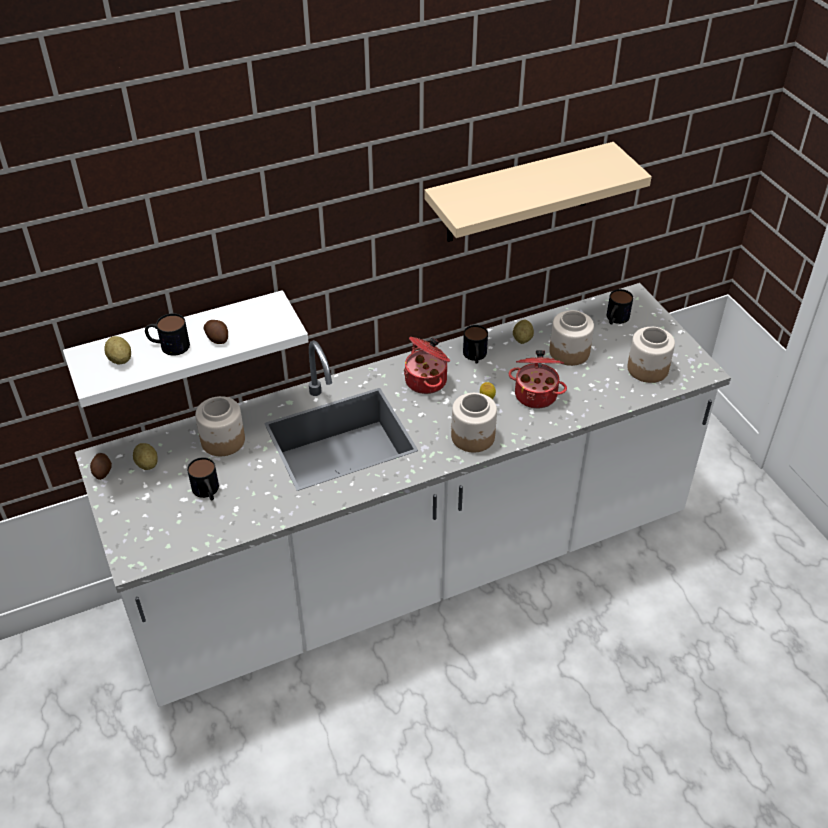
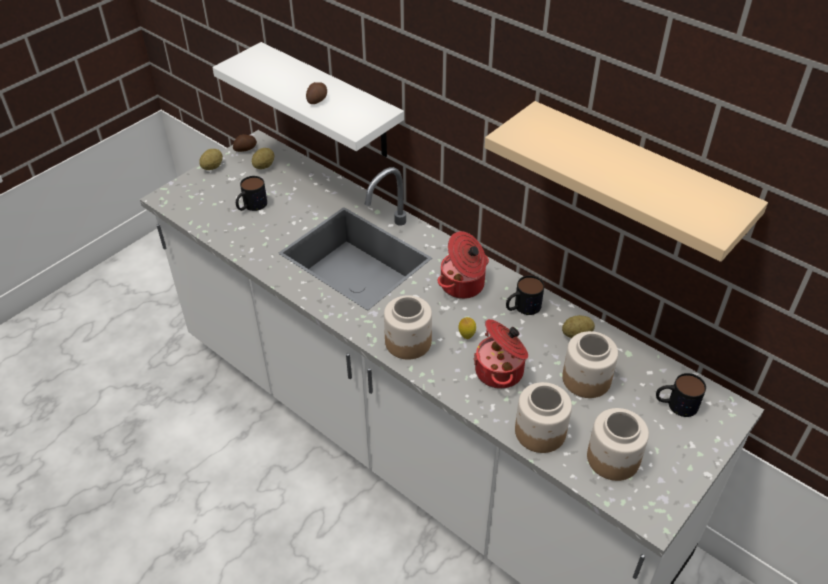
camera: 65 degrees right, 0 degrees up
(120, 359) = (264, 67): potato -> potato (212, 167)
(168, 345) = (293, 82): mug -> none
(222, 441) = (310, 193): jar -> jar (539, 432)

